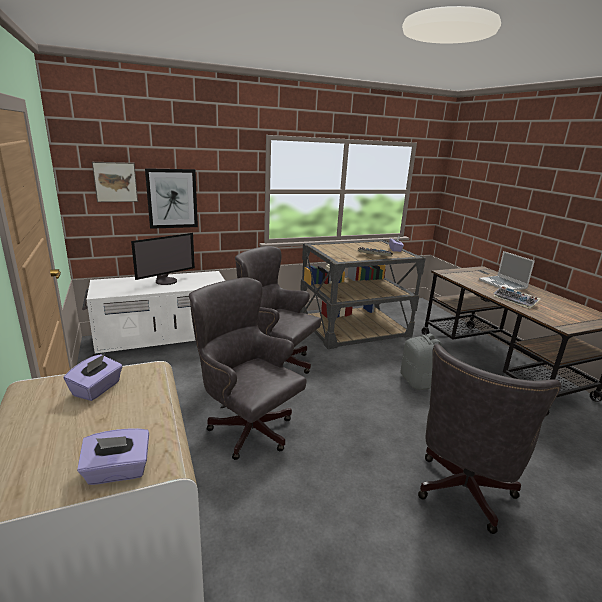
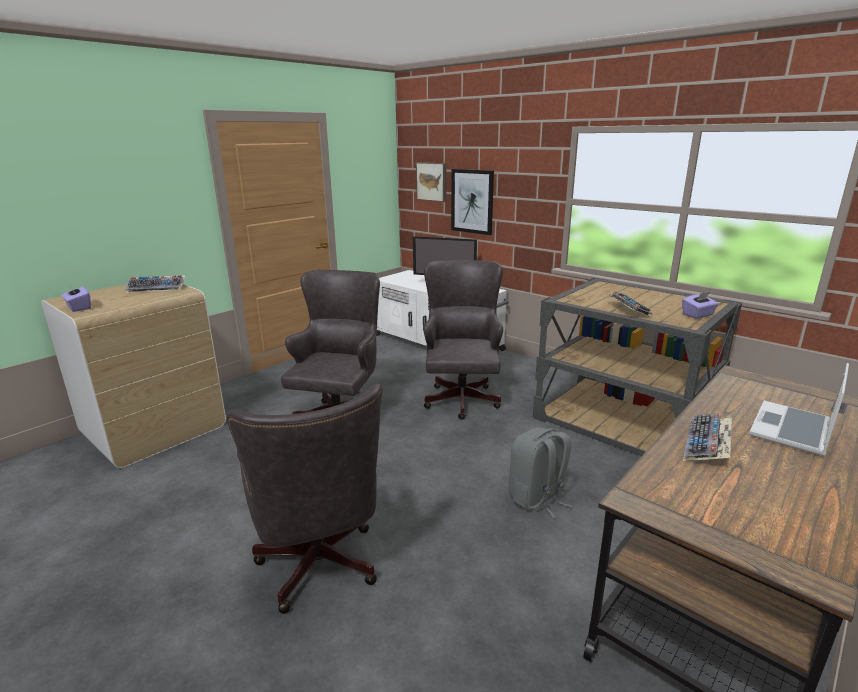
camera: 65 degrees right, 0 degrees up
(97, 389) = (158, 288): purple tissue box -> keyboard
(463, 494) = (320, 568): grey office chair -> grey office chair turned 120 degrees counterclockwise

